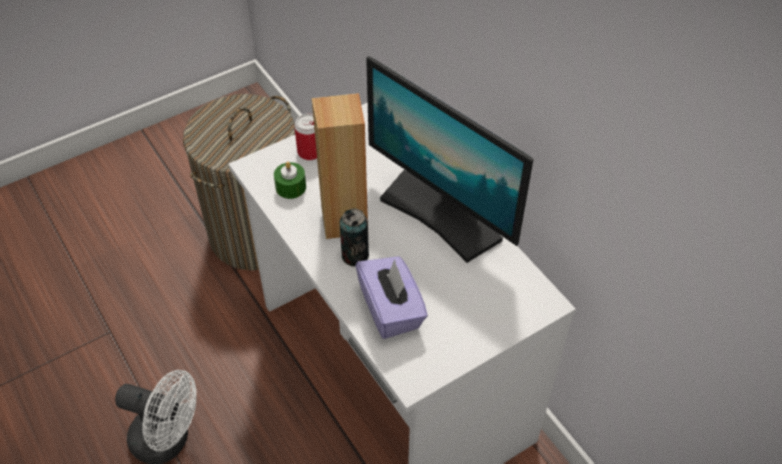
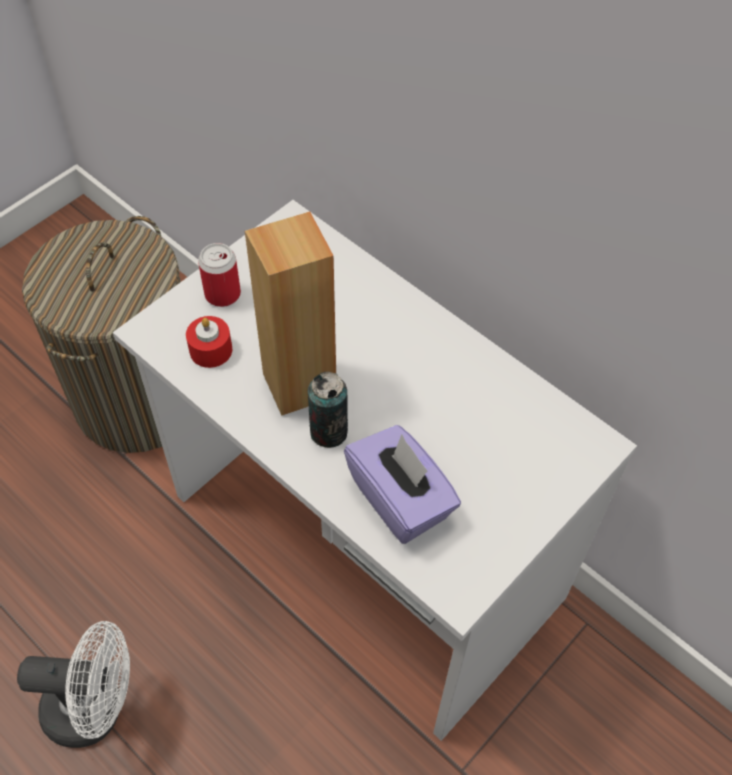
camera: 15 degrees left, 5 degrees up
(291, 187) = (211, 350): green candle -> red candle
(441, 214) = (426, 349): monitor -> none

